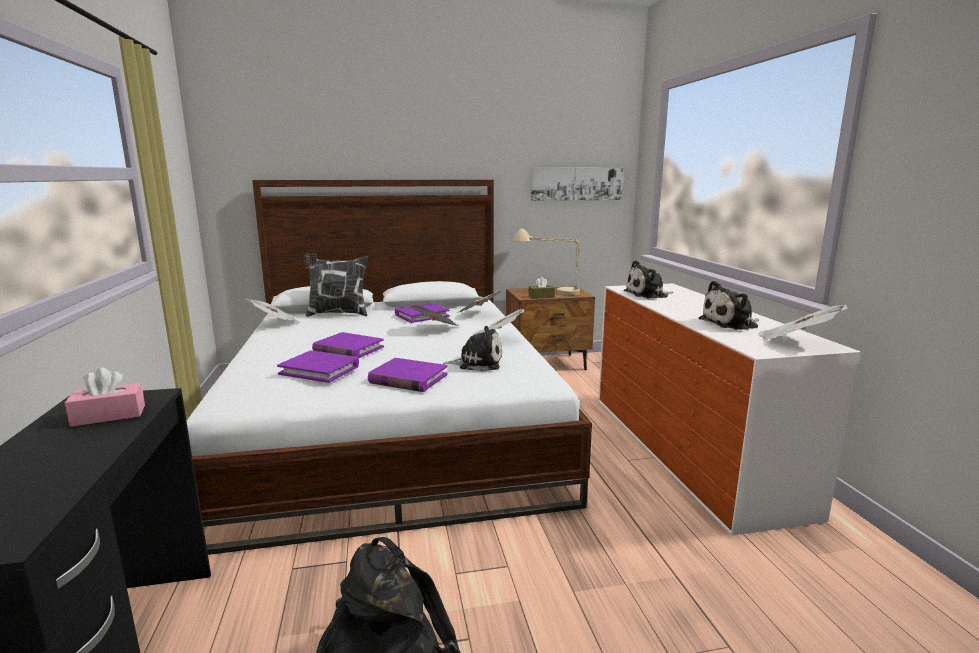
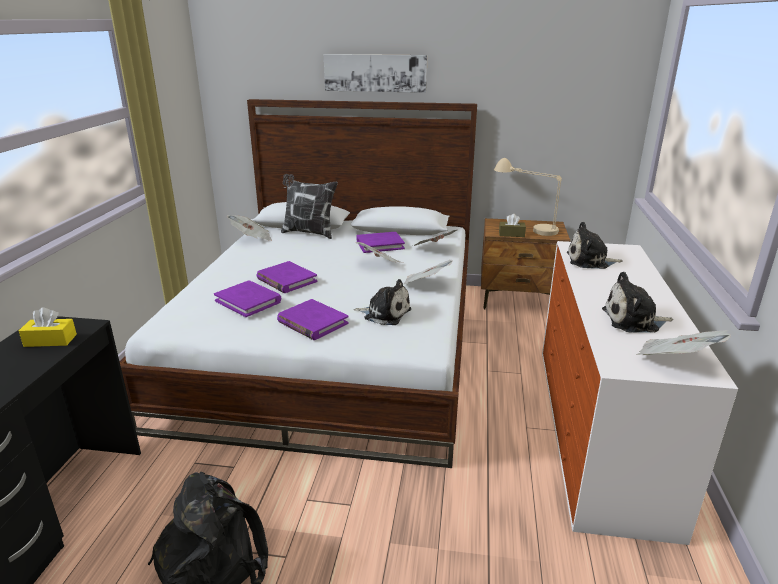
camera: 20 degrees right, 10 degrees up
(109, 415) = (50, 340): pink tissue box -> yellow tissue box
(576, 184) = (574, 110): picture -> picture (375, 73)

